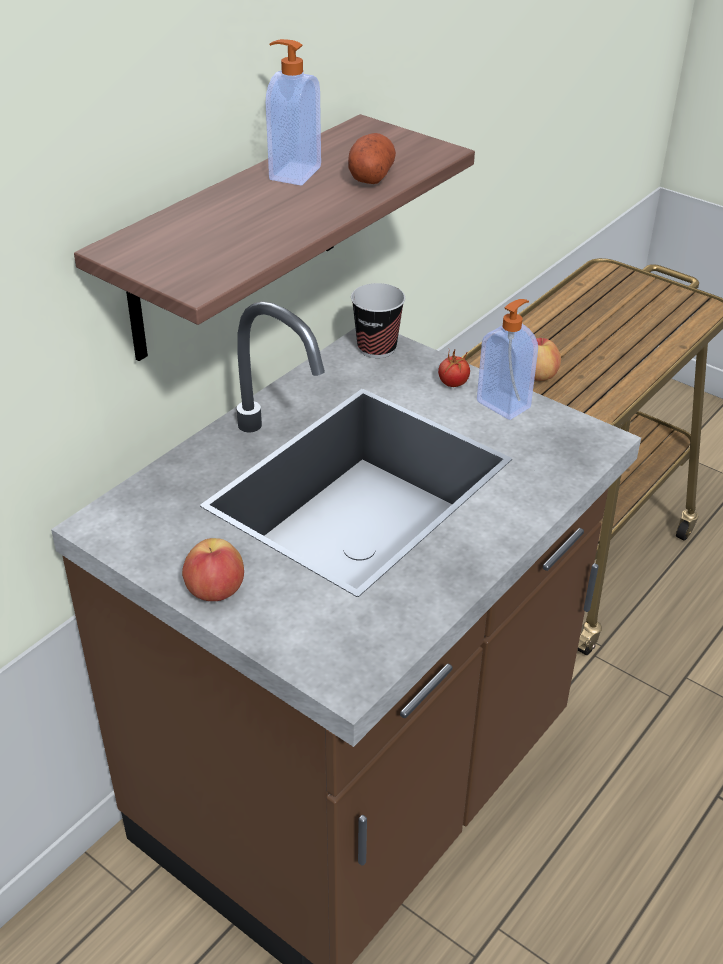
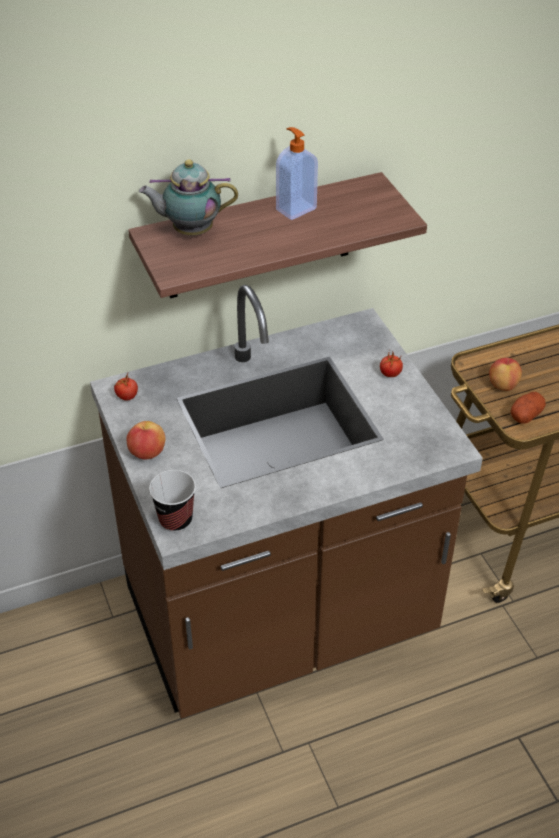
camera: 30 degrees right, 5 degrees up
(125, 528) = (127, 396): none -> tomato
(172, 231) = (190, 231): none -> teapot
(371, 176) = (340, 225): potato -> potato (526, 415)
(377, 348) = (362, 331): cup -> cup (175, 520)
(504, 404) = (411, 400): soap dispenser -> none

